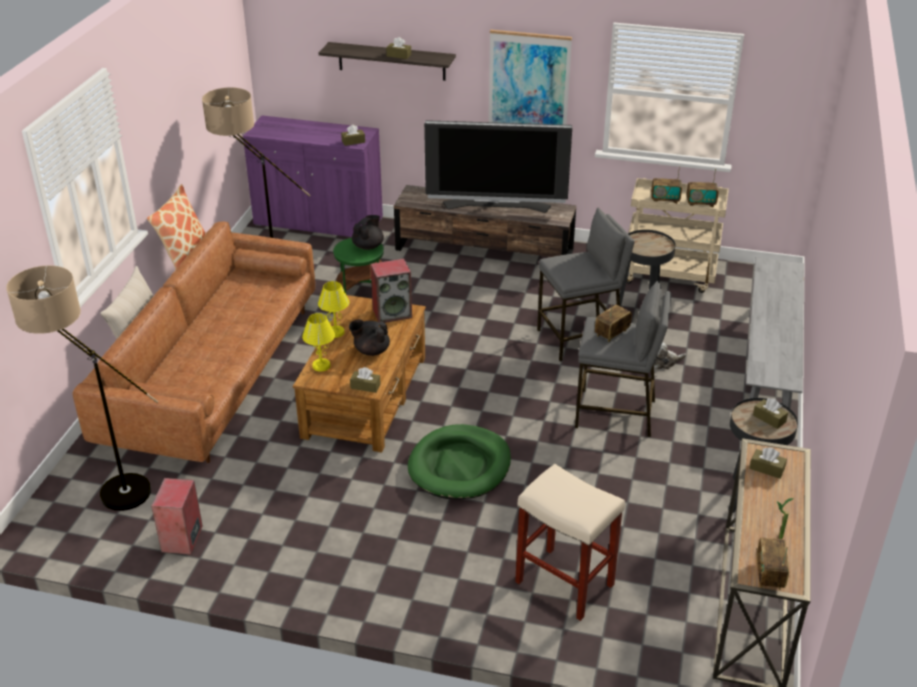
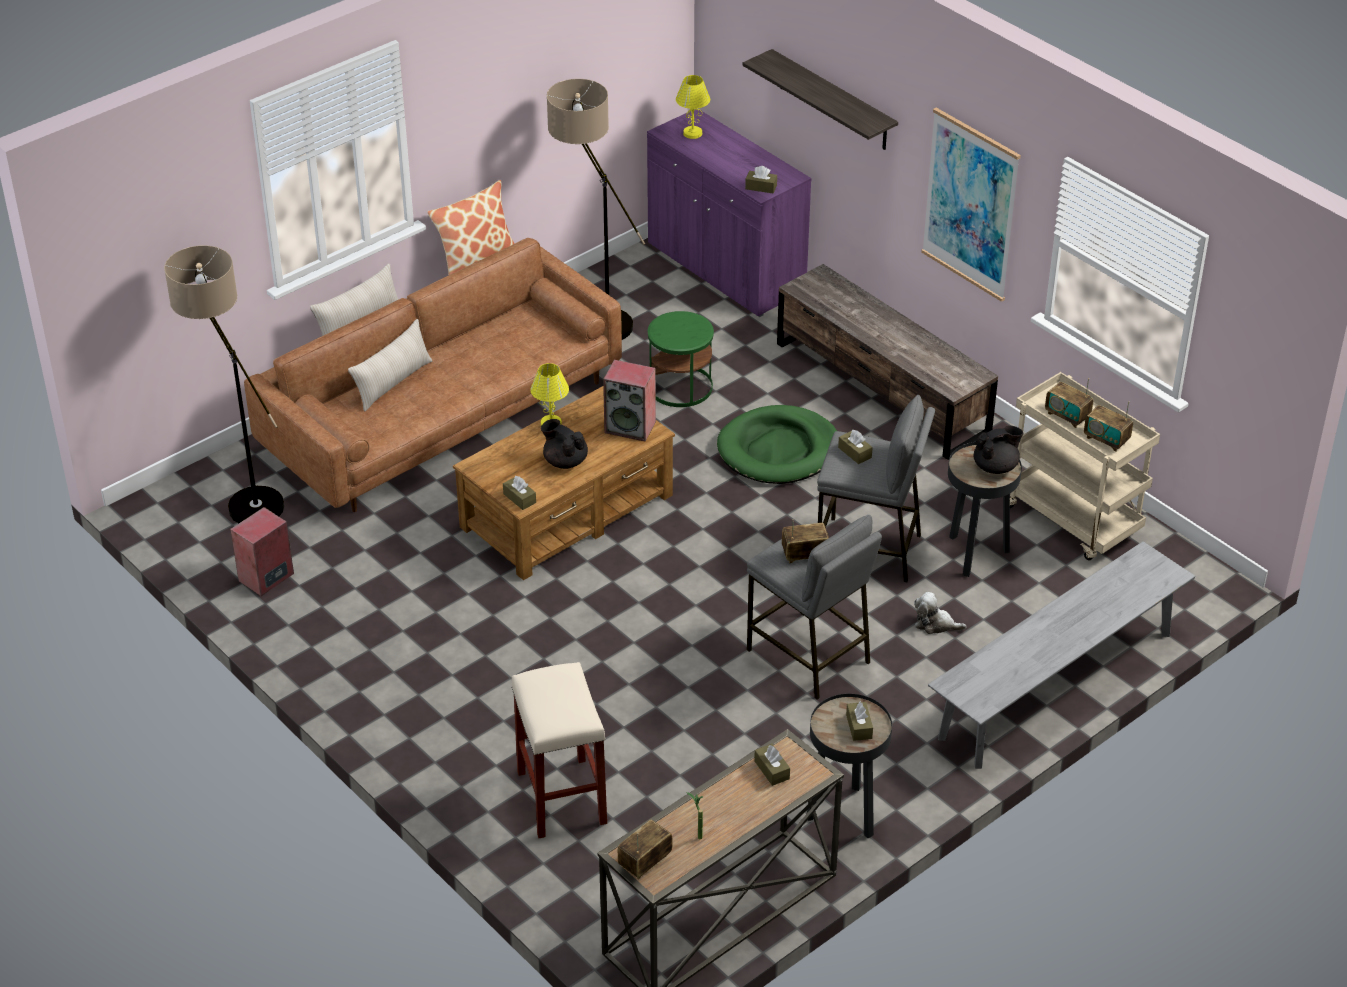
camera: 35 degrees right, 5 degrees up
(183, 355) = (393, 383): none -> beige pillow
(321, 366) = (499, 456): yellow table lamp -> yellow table lamp (692, 133)
(368, 246) = (695, 331): black teapot -> black teapot (996, 467)
(399, 55) = (828, 100): brown tissue box -> brown tissue box (854, 452)
(460, 466) = (584, 632): green dog bed -> green dog bed (778, 450)
(497, 206) = (898, 337): television -> none

